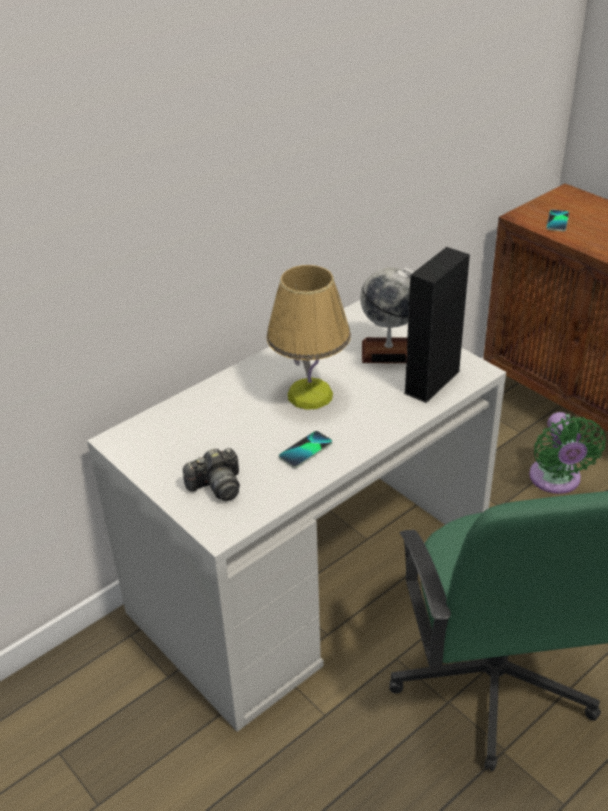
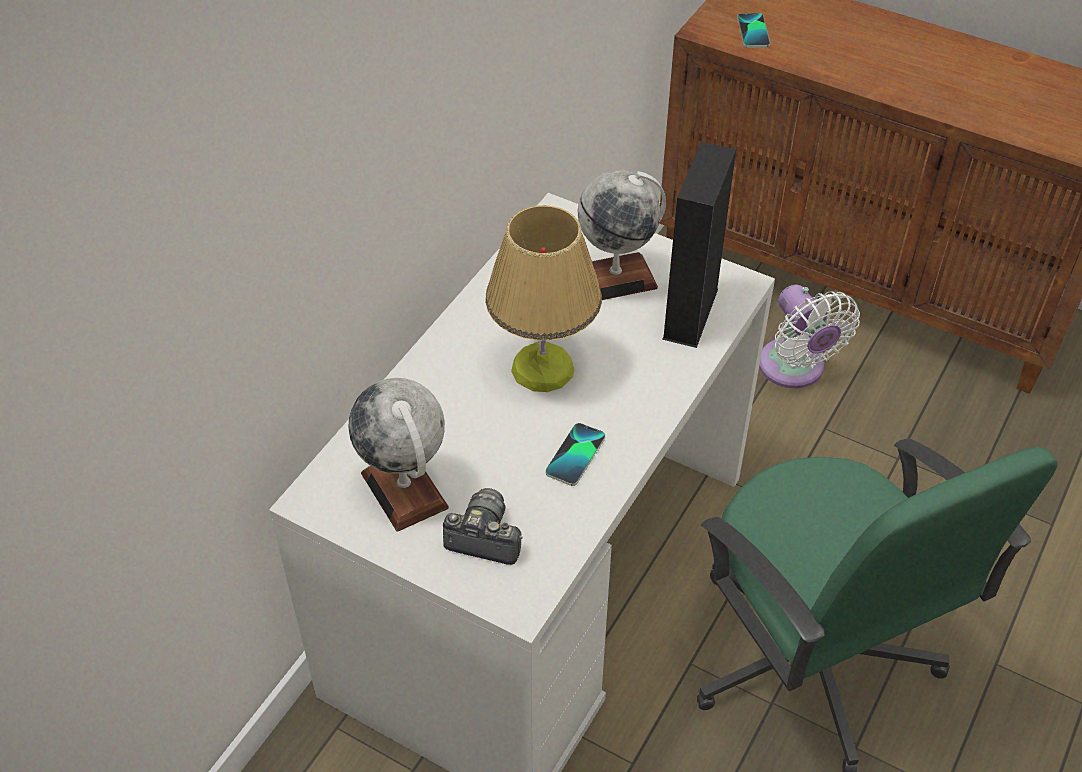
camera: 20 degrees left, 10 degrees up
(179, 447) = (405, 490): none -> globe
(216, 486) = (484, 538): camera -> camera turned 120 degrees counterclockwise
(556, 480) = (794, 369): green fan -> white fan

